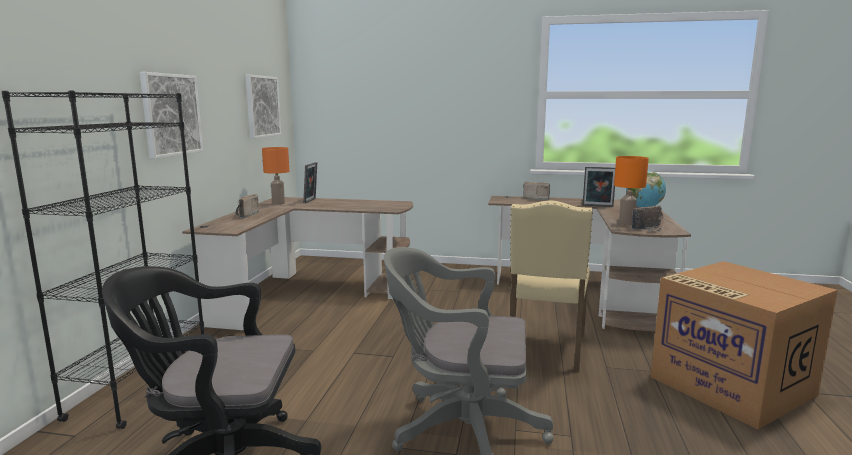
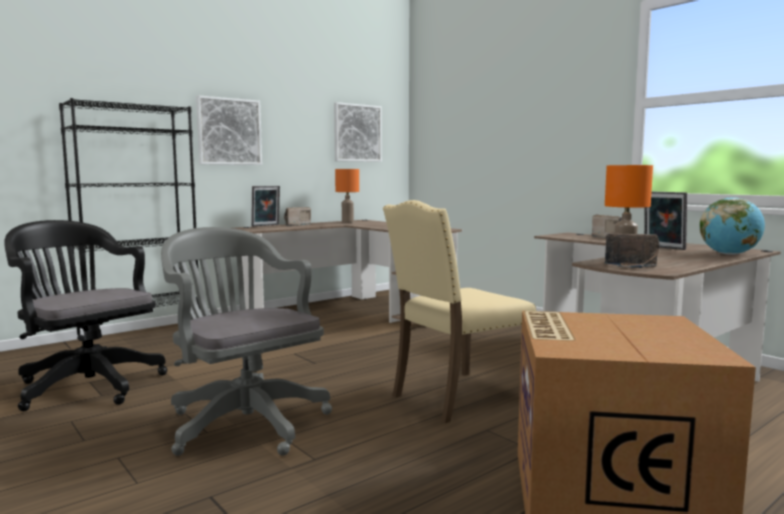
camera: 40 degrees right, 5 degrees down
(311, 200) = (378, 223): picture frame -> picture frame (266, 225)

